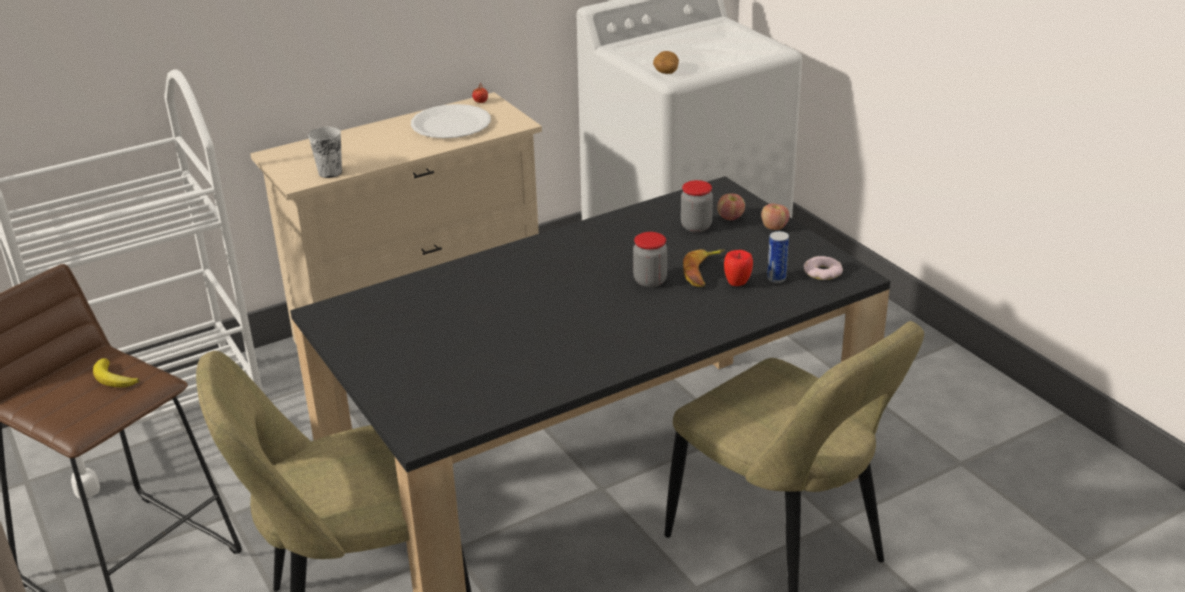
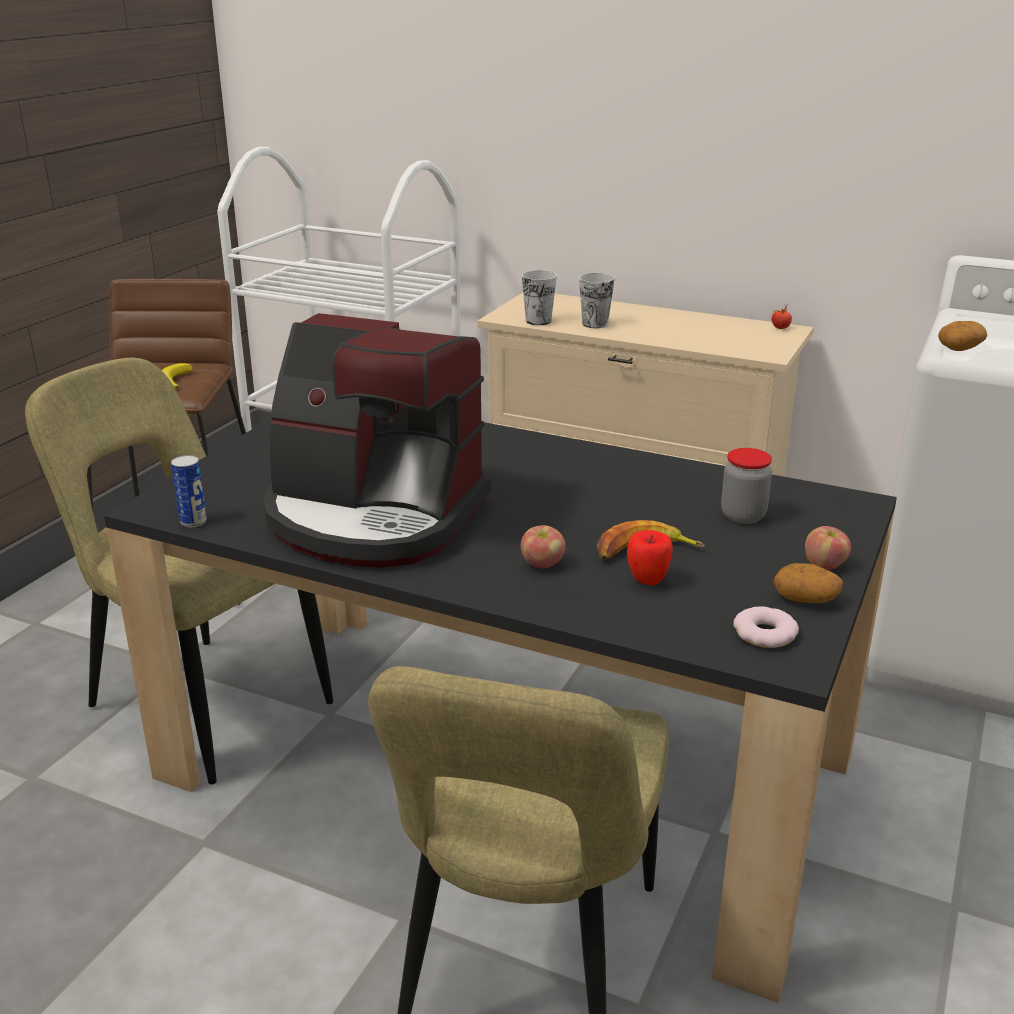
camera: 55 degrees right, 5 degrees down
(371, 155) = (595, 324): none -> cup
(451, 124) = (711, 331): white plate -> none
(550, 347) = (374, 517): none -> coffee machine
(650, 281) = (579, 527): jar -> none
(730, 217) = (800, 530): apple -> apple (542, 564)
(776, 278) = (699, 604): can -> can (193, 522)
(801, 247) = (806, 599): none -> potato

